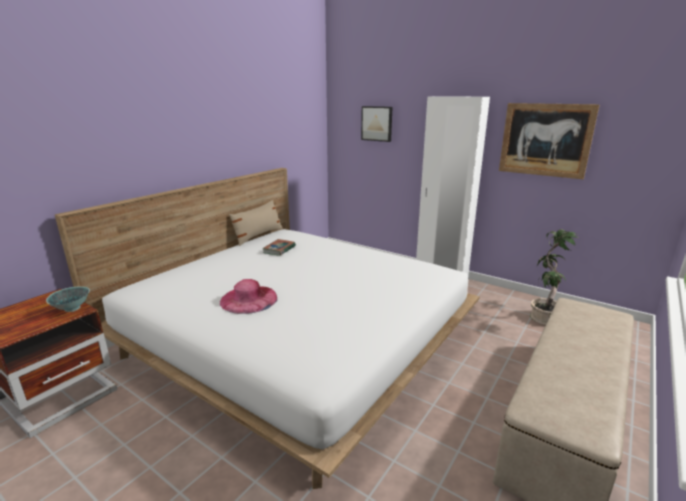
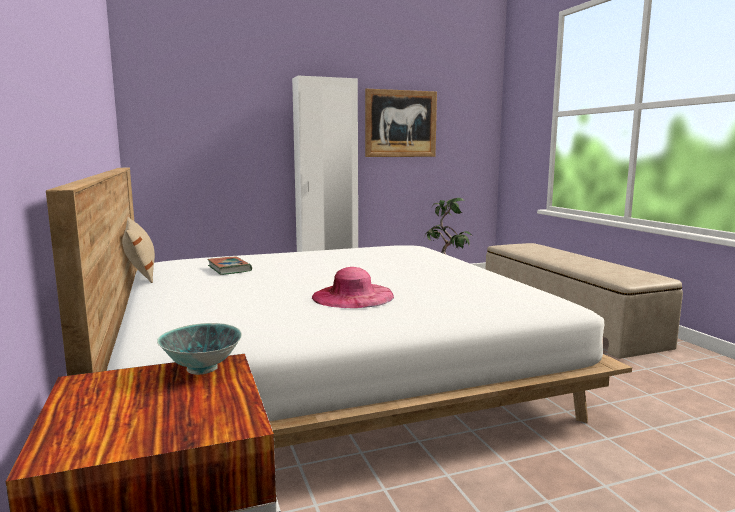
camera: 55 degrees left, 10 degrees down
(377, 123) = (209, 111): picture -> none

